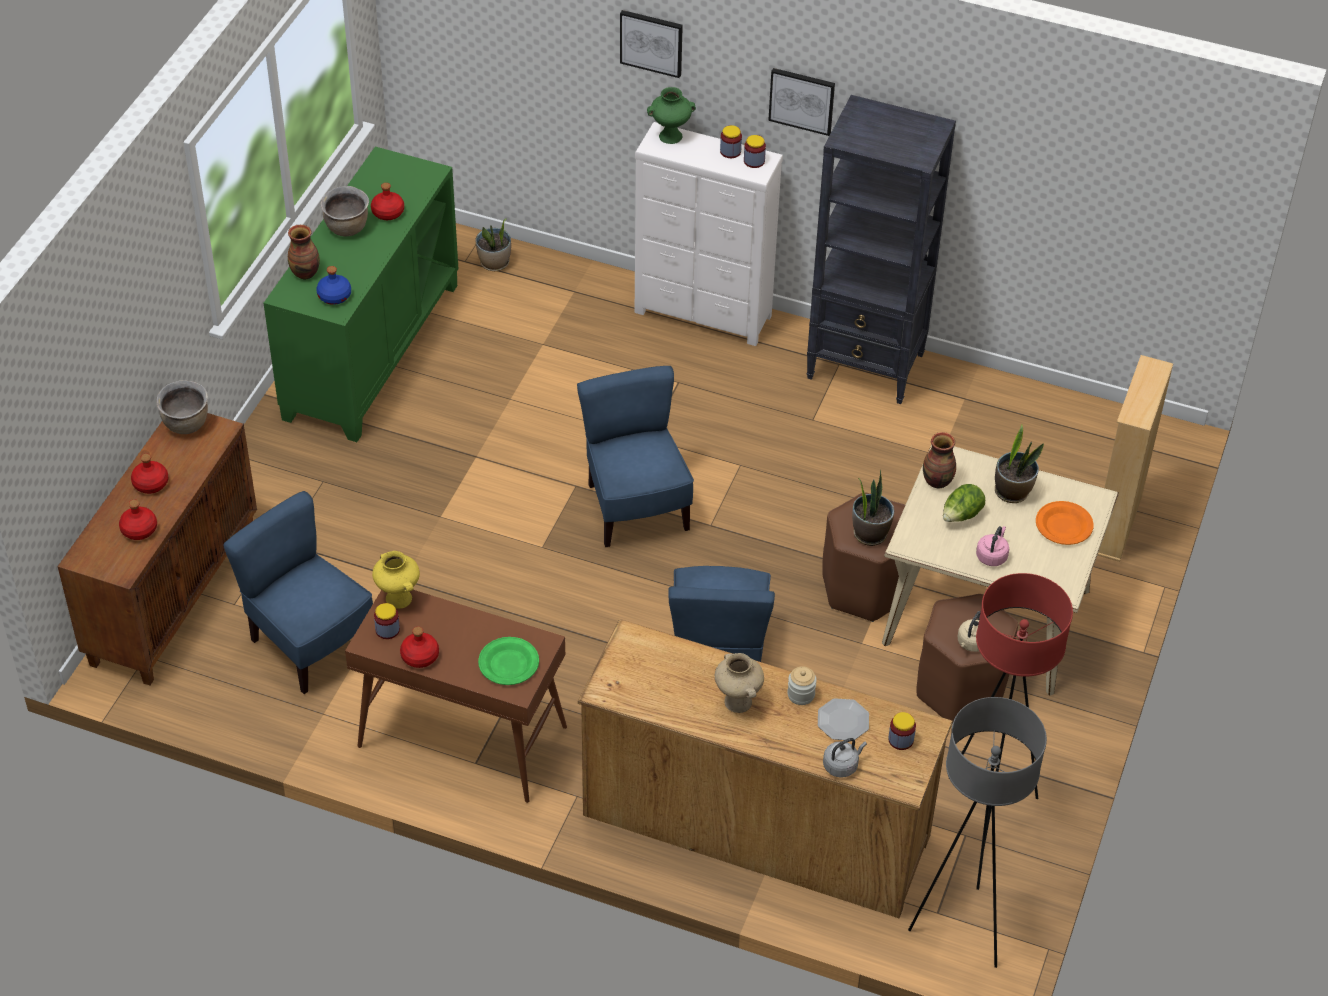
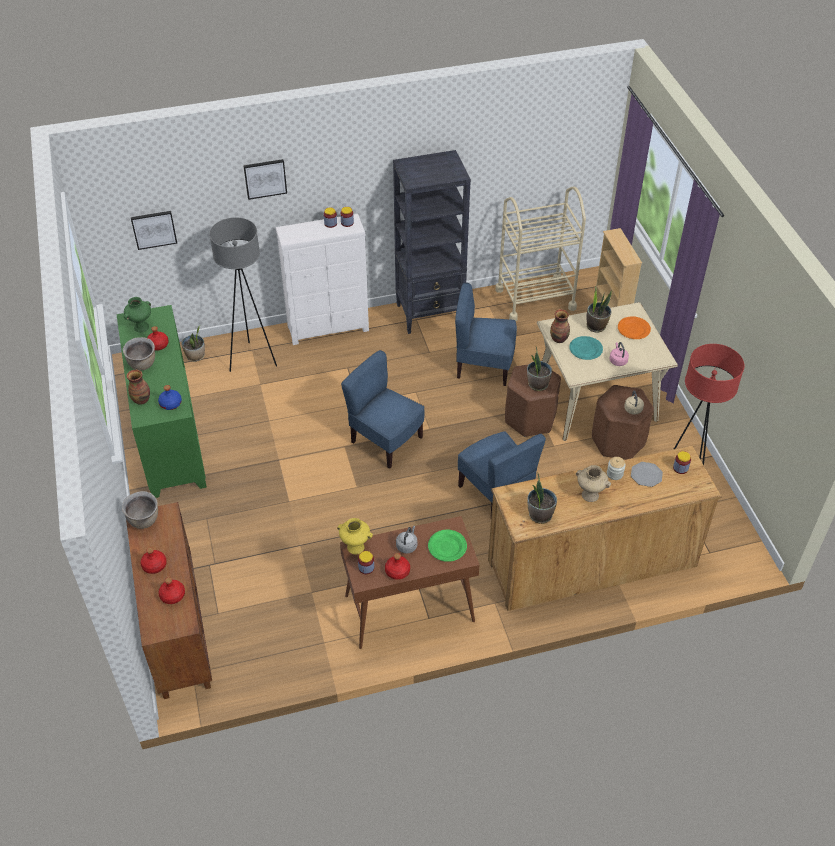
camera: 35 degrees left, 0 degrees up
(310, 644) = (281, 609): blue chair -> blue chair (483, 366)
(646, 687) = (540, 515): none -> potted plant
(671, 136) = (292, 230): green vase -> green vase (141, 327)
(802, 100) = (363, 176): picture -> picture (154, 229)
(842, 765) = (668, 497): grey kettle -> grey kettle (407, 545)
(961, 516) = (585, 349): lettuce -> turquoise plate
(961, 929) = (727, 554): grey floor lamp -> grey floor lamp (252, 360)
(1046, 423) = (535, 299): none -> beige cart

